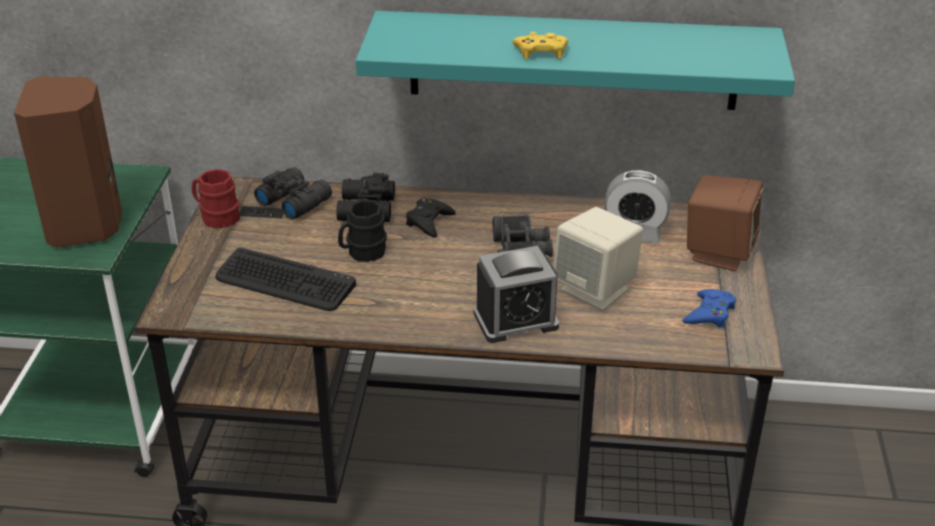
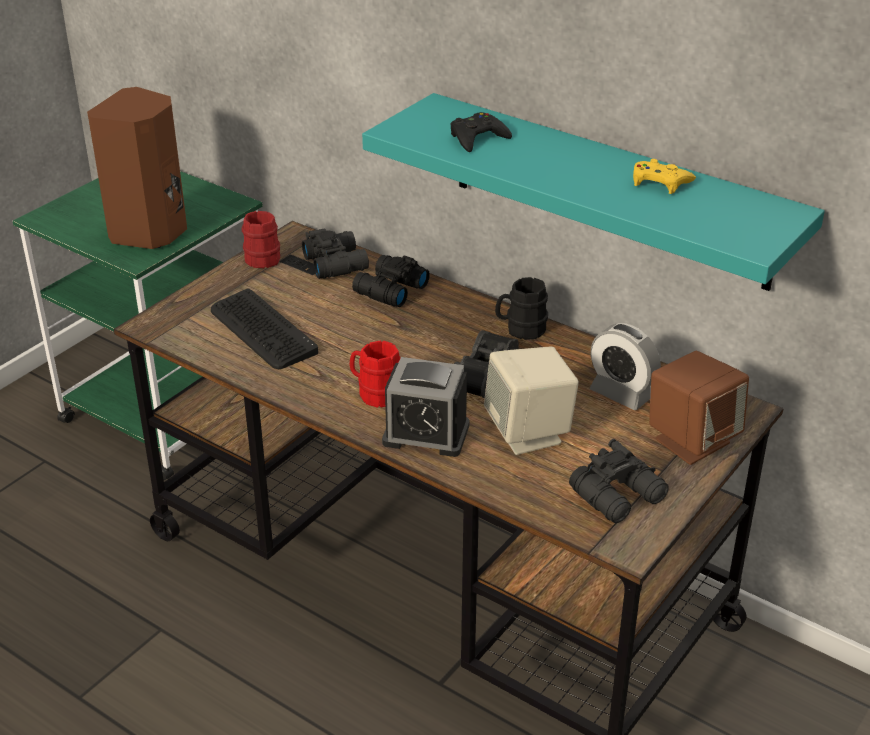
camera: 30 degrees right, 0 degrees up
(362, 253) = (350, 327): black mug -> black mug (520, 329)
(429, 222) = (435, 318): black game controller -> black game controller (477, 138)
(440, 301) = (375, 393): none -> red mug
(541, 52) = (538, 169): yellow game controller -> yellow game controller (660, 182)
(709, 313) = (620, 496): blue game controller -> black binoculars

